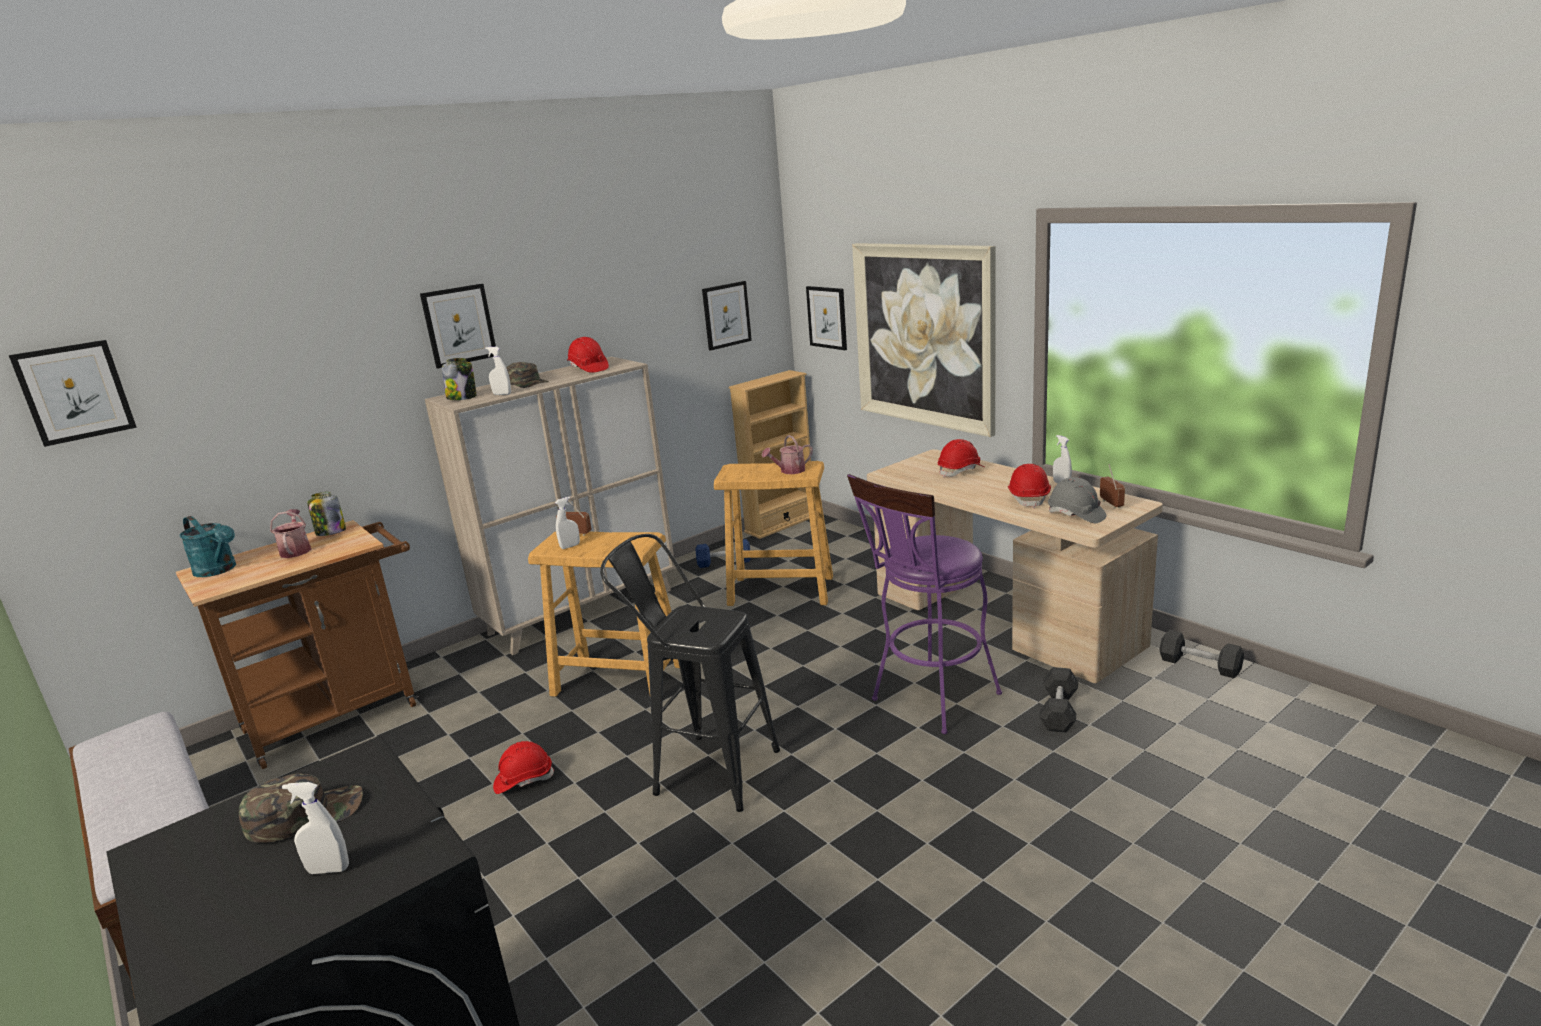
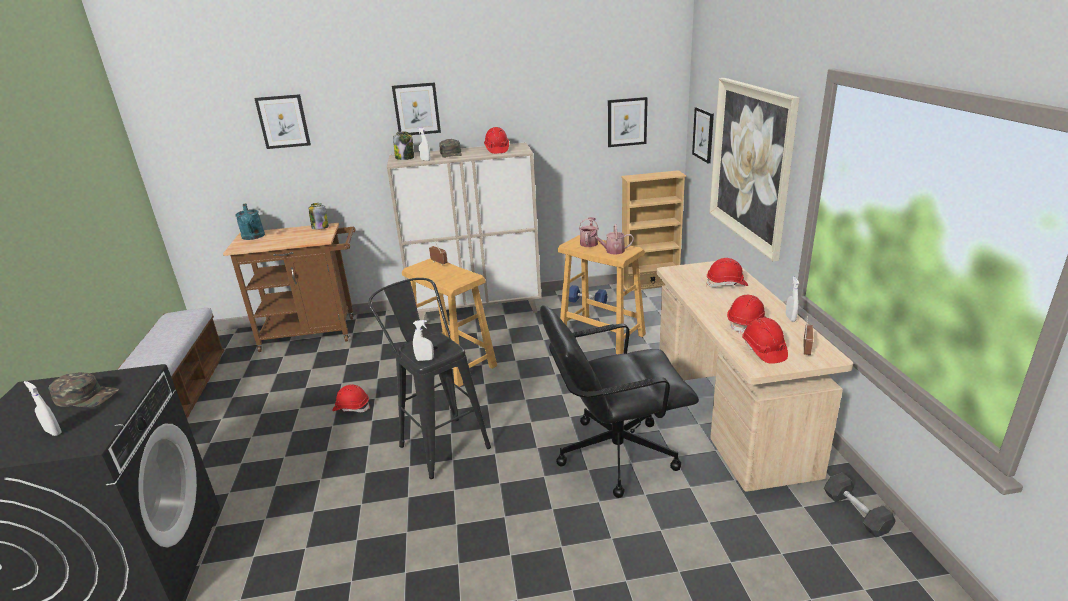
camera: 30 degrees right, 5 degrees up
(75, 392) = (194, 125): picture -> picture (283, 121)
(296, 550) = (294, 234): watering can -> watering can (589, 242)
(570, 546) = (427, 270): white spray bottle -> white spray bottle (425, 359)
(929, 701) = (615, 453): purple stool -> black office chair
(1058, 711) = (697, 501): grey dumbbell -> none
(1076, 515) = (763, 350): grey hard hat -> red hard hat

